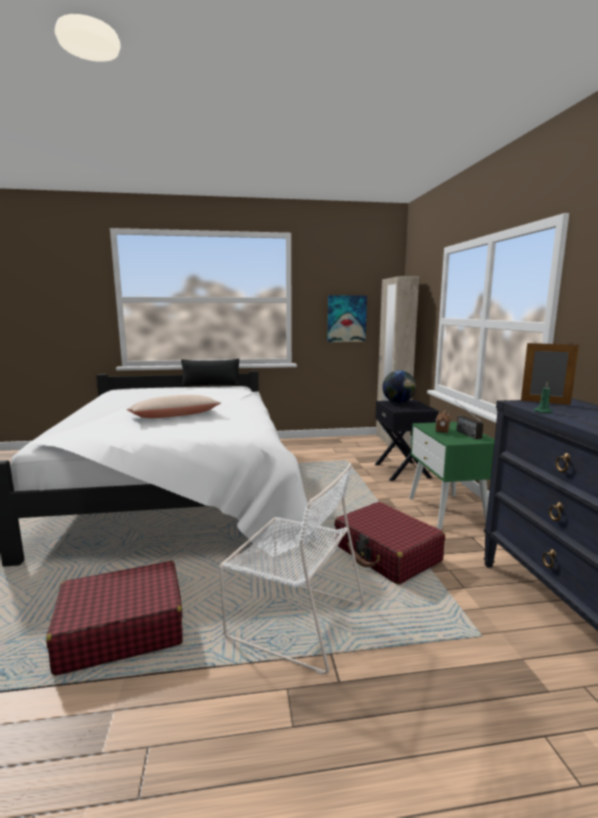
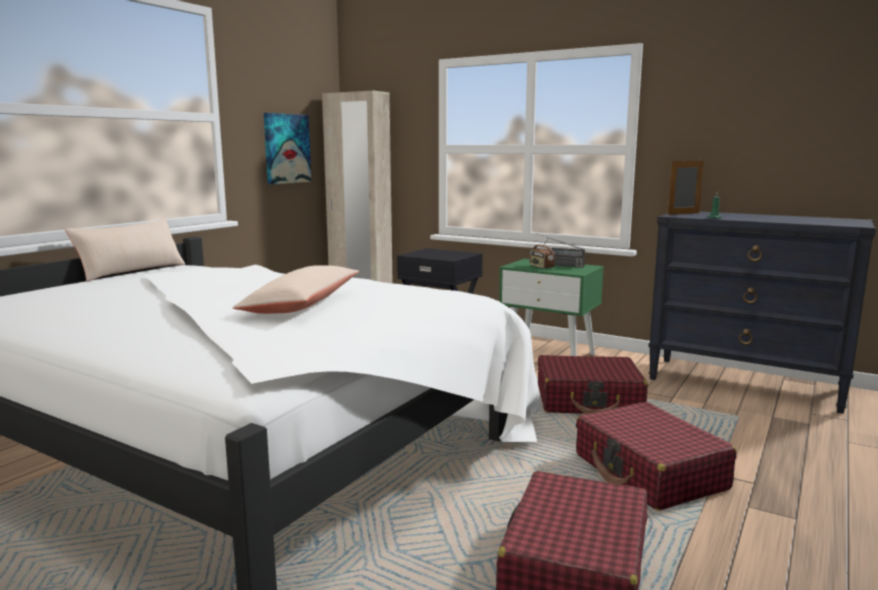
camera: 50 degrees left, 0 degrees up
(211, 385) = (131, 271): black pillow -> beige pillow
(293, 618) = (649, 472): white chair -> red suitcase
(398, 402) = (424, 253): globe -> none

